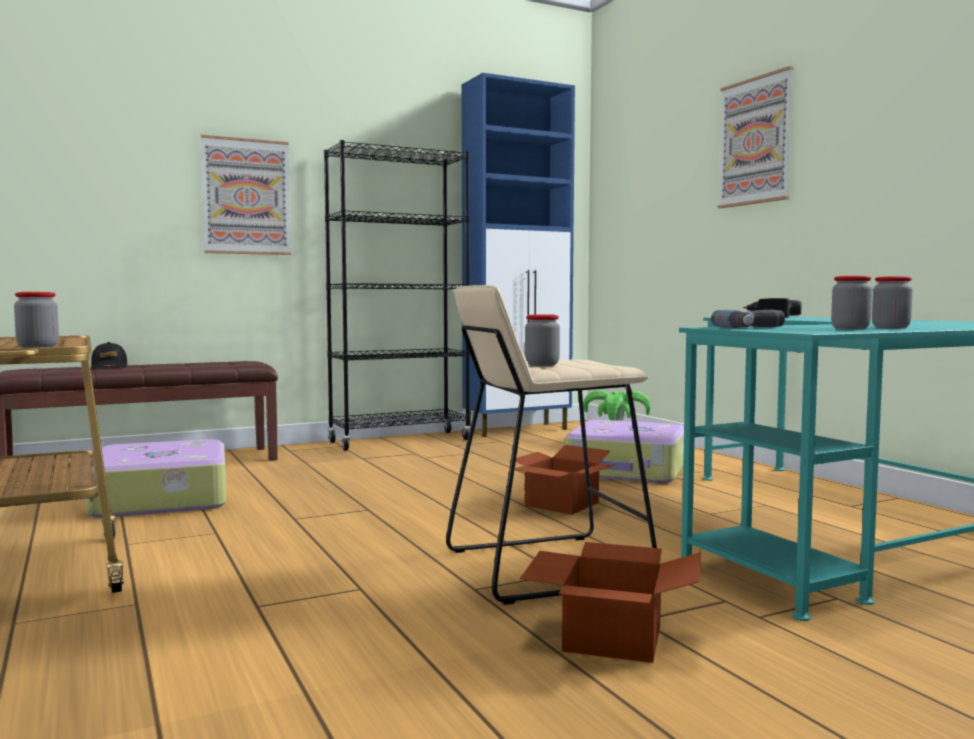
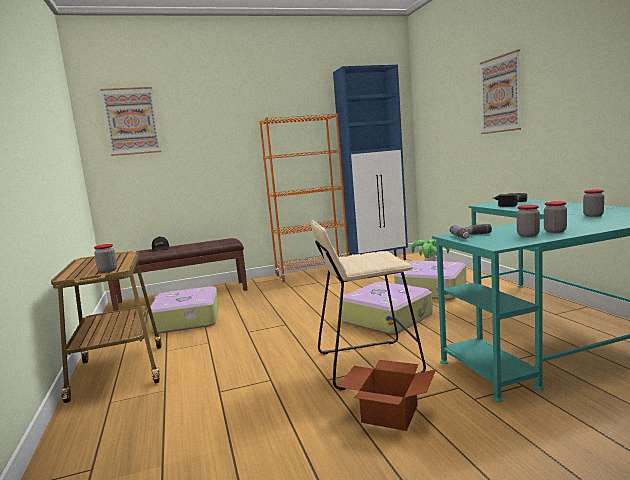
camera: 10 degrees right, 5 degrees up
(246, 197) = (221, 151): picture -> picture (131, 121)
(400, 441) = (312, 273): black bookcase -> orange bookcase
(542, 365) = (356, 261): jar -> jar (593, 215)
(560, 504) = (387, 318): cardboard box -> suitcase

